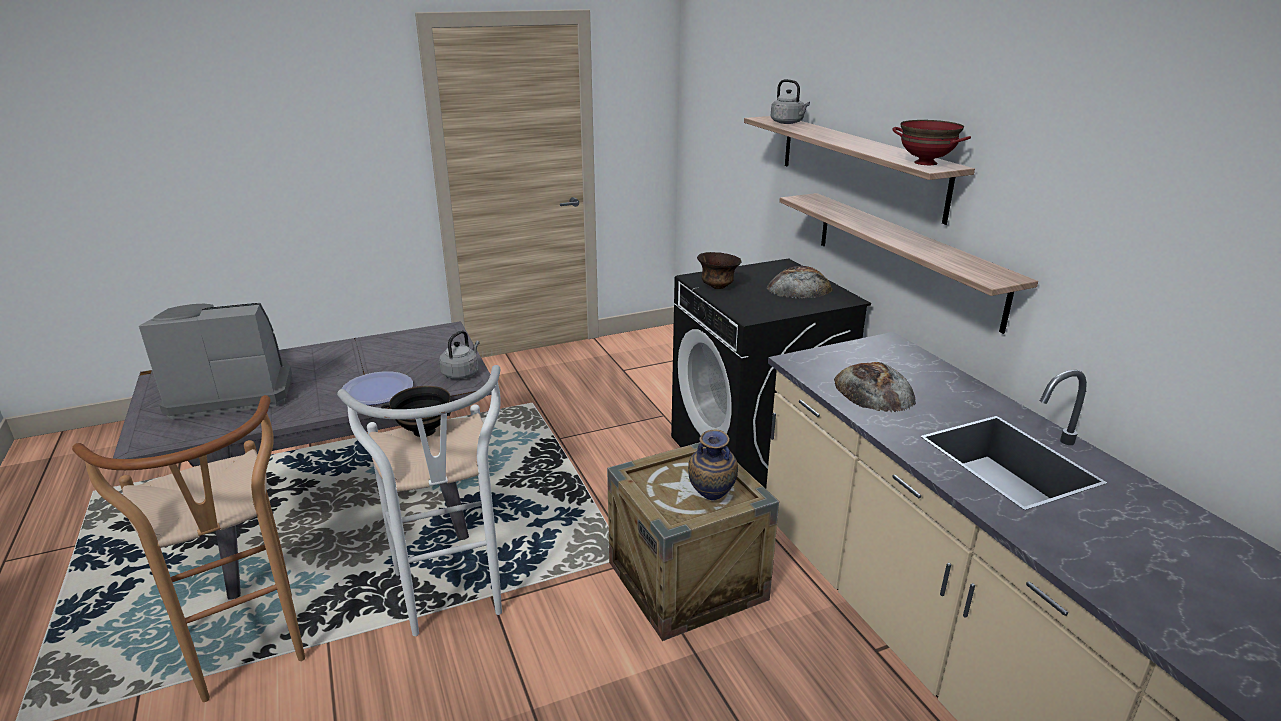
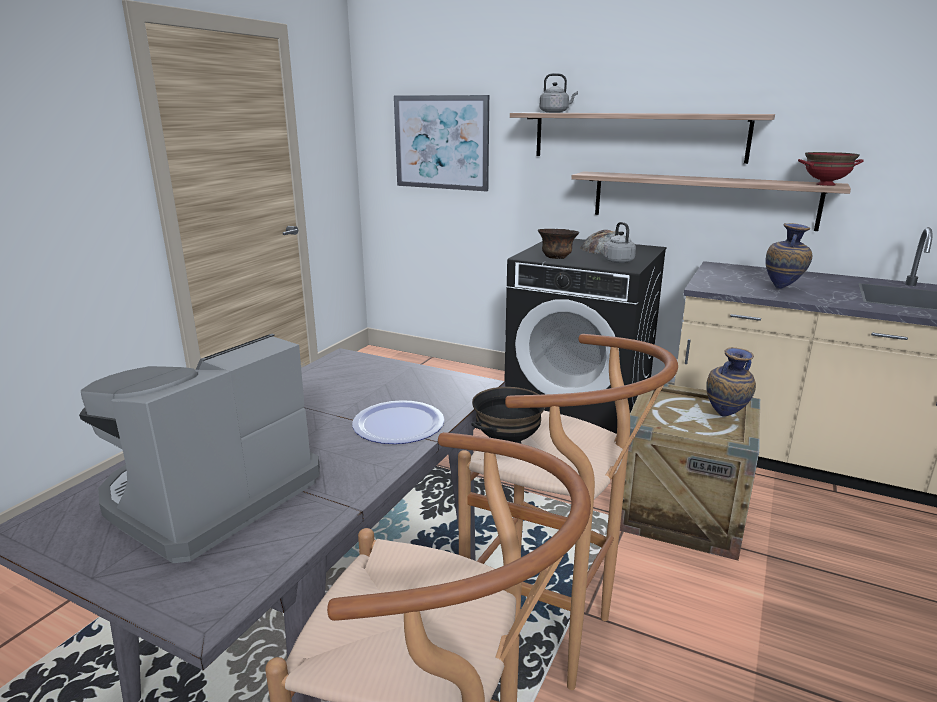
camera: 40 degrees left, 5 degrees down
(453, 600) = (552, 635): white stool -> brown stool
(461, 373) = (447, 382): grey kettle -> grey kettle (617, 261)
(726, 133) = (441, 142): none -> picture
(873, 391) = (783, 289): bread -> vase
(925, 163) = (743, 113): red bowl -> red bowl (825, 184)

